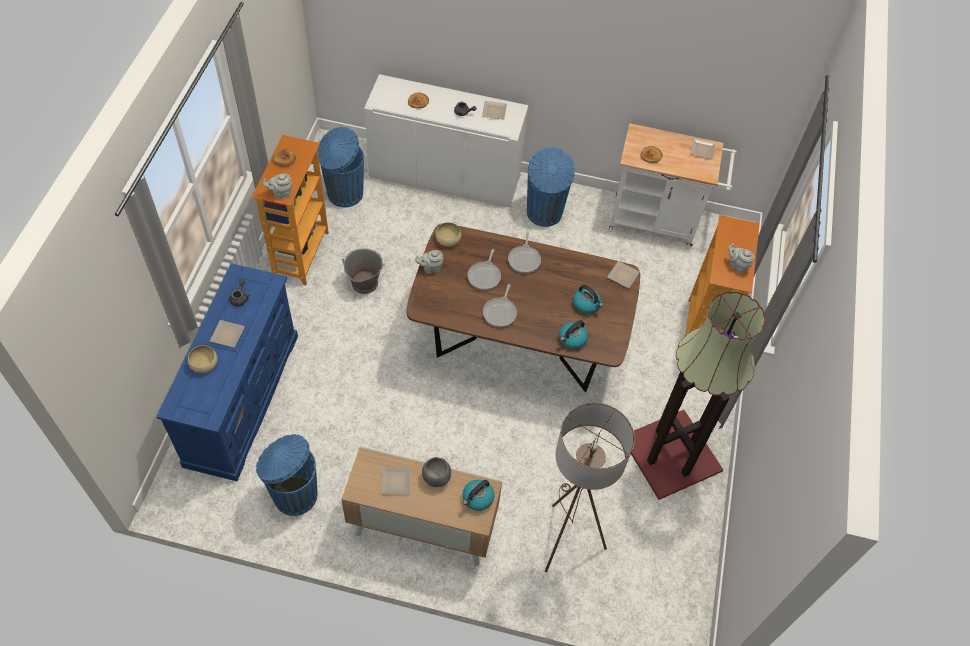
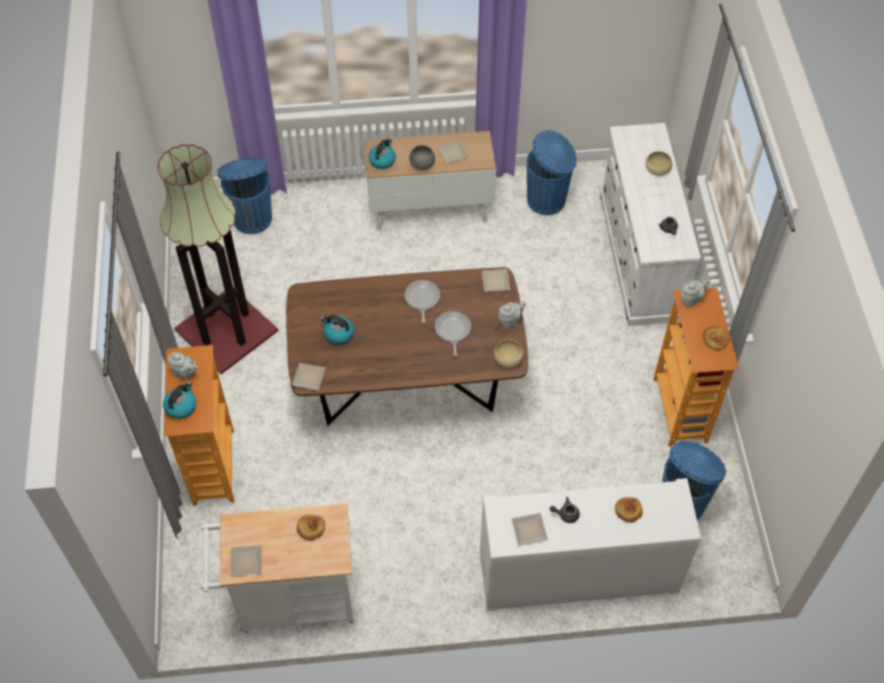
camera: 165 degrees right, 0 degrees up
(226, 335) = (656, 195): plate -> plate (496, 281)
(242, 398) = (640, 257): blue dresser -> white dresser
(364, 283) = (596, 401): grey bucket -> none
(524, 259) = (419, 362): frying pan -> none
(544, 214) = (435, 561): blue trash can -> blue trash can (252, 218)
(565, 536) = (308, 237): brown floor lamp -> none
(572, 339) = (343, 295): kettle -> kettle (181, 406)

